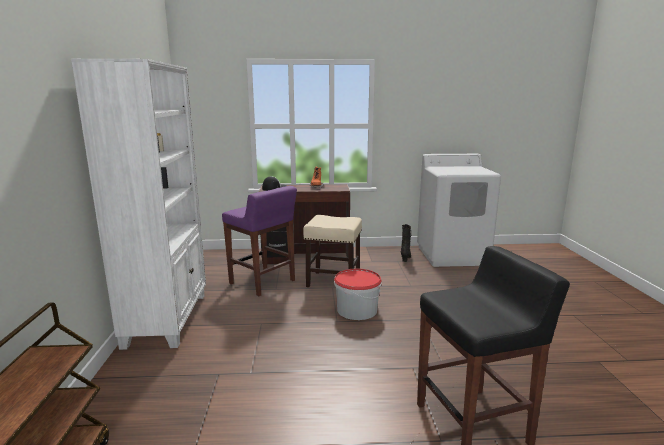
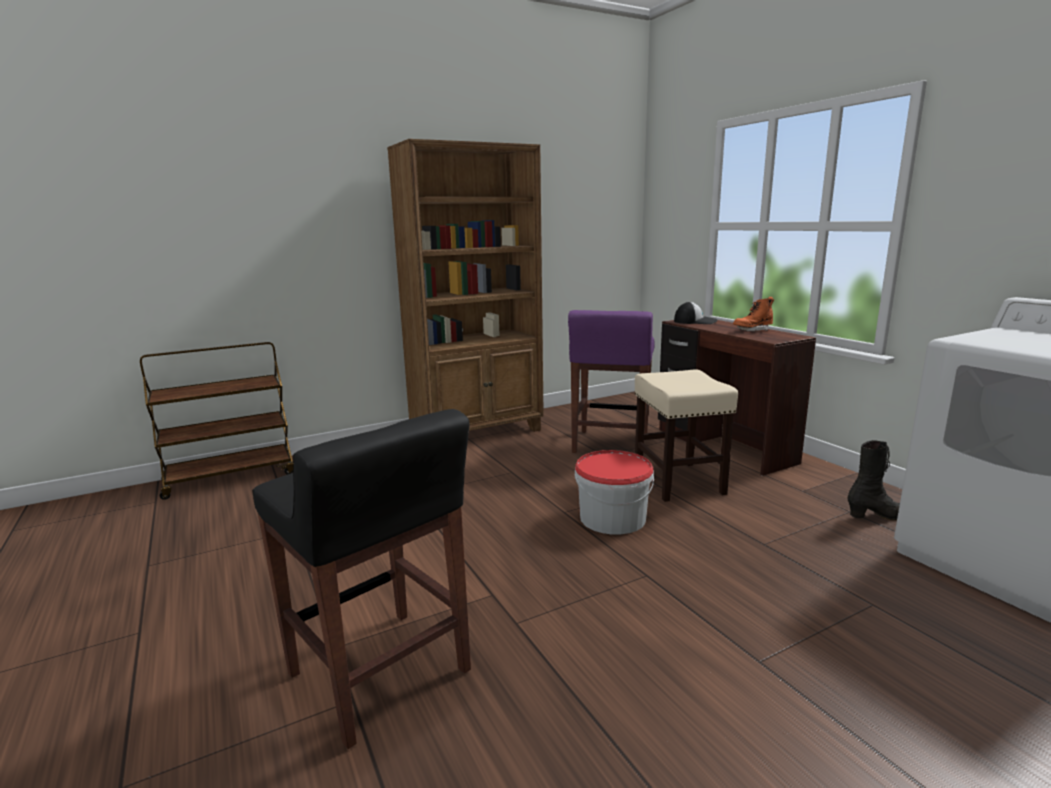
camera: 65 degrees right, 0 degrees up
(168, 319) = (478, 432): white bookcase -> brown bookcase

